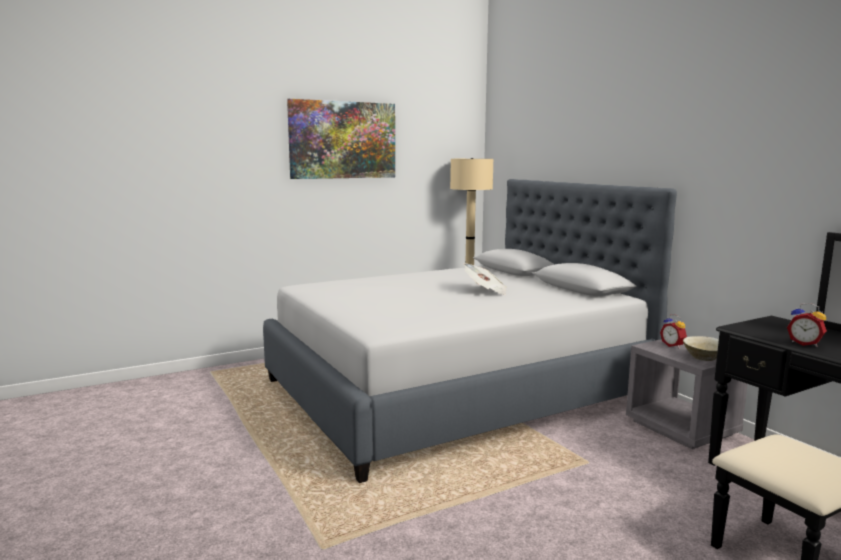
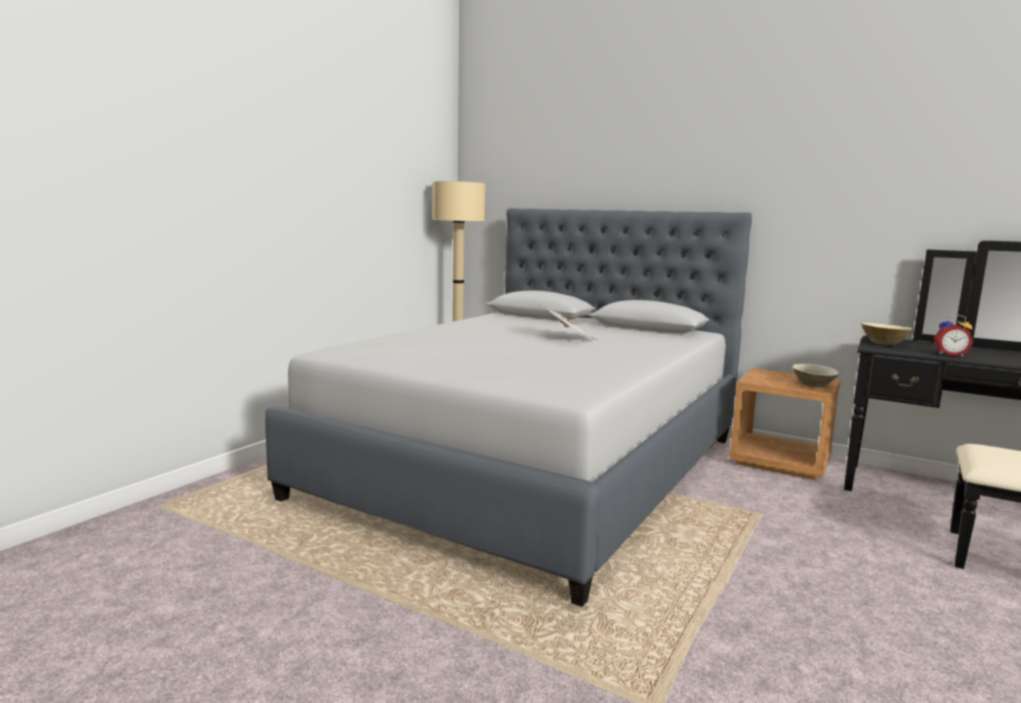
camera: 30 degrees left, 0 degrees up
(343, 140) = (317, 146): picture -> none
(673, 345) = (769, 377): alarm clock -> none
(682, 428) = (781, 462): grey nightstand -> brown nightstand
(764, 325) = (884, 343): none -> beige bowl

